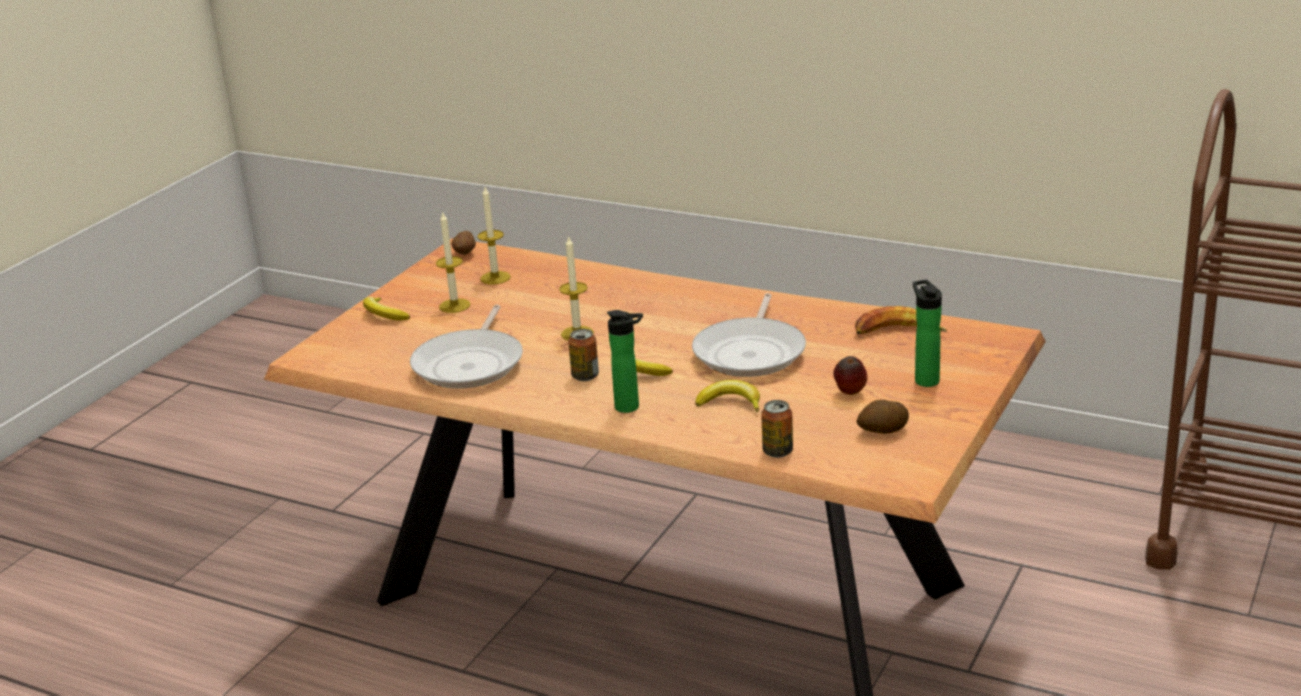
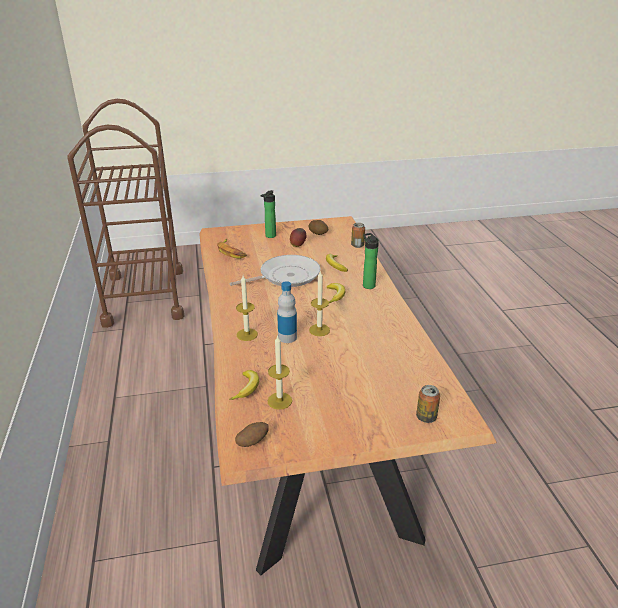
camera: 130 degrees left, 5 degrees up
(384, 315) = (379, 421): banana -> banana (247, 388)
(454, 306) = (335, 395): candle -> candle (247, 334)
(471, 364) = (389, 348): frying pan -> none
(585, 376) = (357, 307): can -> can (426, 417)
(594, 310) = (287, 337): none -> bottle

